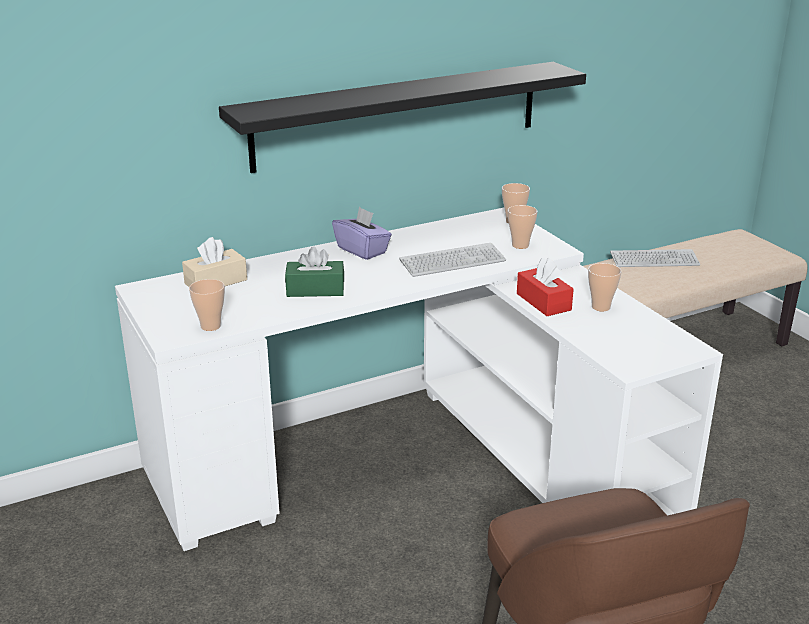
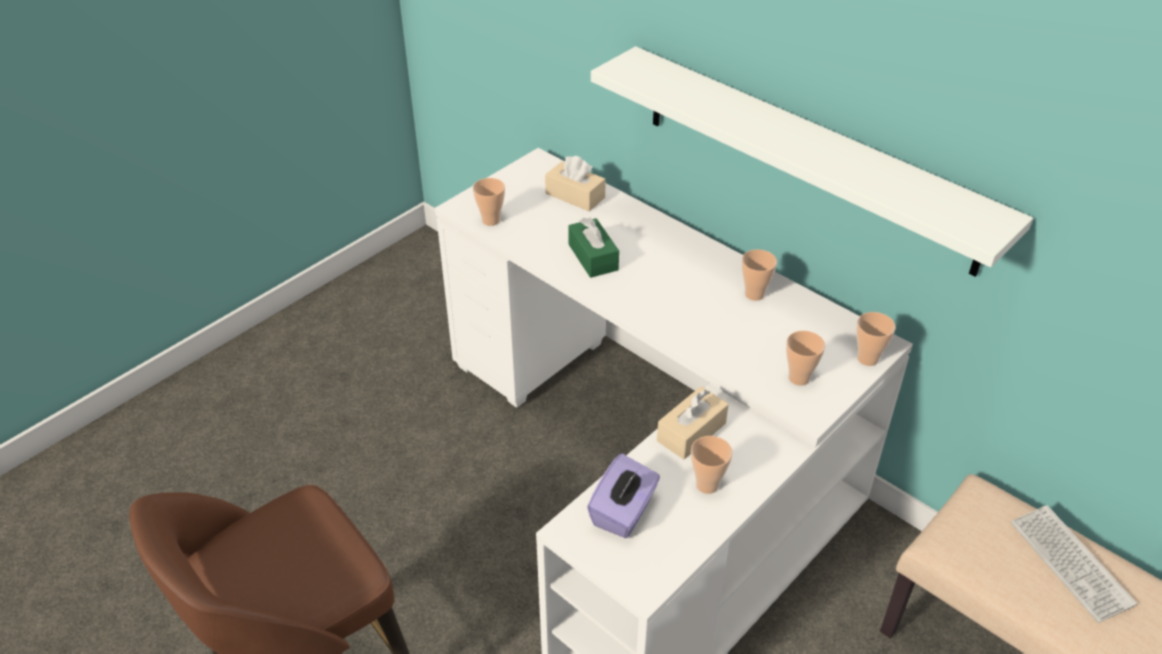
camera: 70 degrees right, 15 degrees up
(362, 250) = (701, 262): purple tissue box -> purple tissue box (623, 512)
(398, 115) = (807, 158): black shelf -> white shelf
(417, 240) = (754, 294): none -> cup
(452, 262) = (716, 333): keyboard -> none
(543, 302) = (691, 432): red tissue box -> beige tissue box

